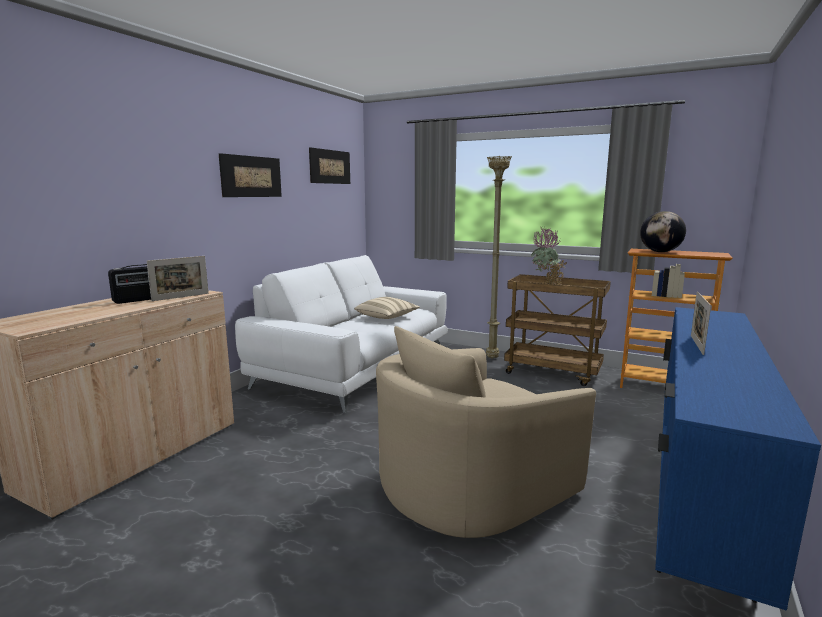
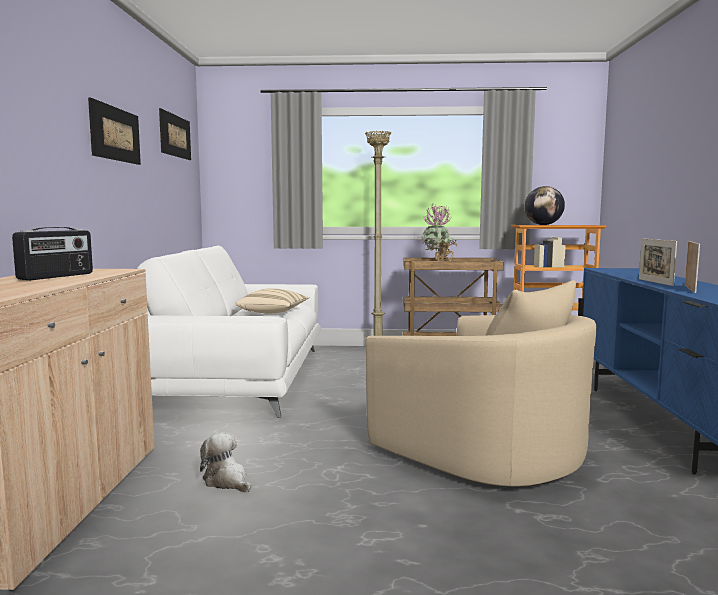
camera: 25 degrees left, 5 degrees down
(181, 297) = (104, 273): picture frame -> picture frame (690, 289)
(249, 464) = (227, 481): none -> plush toy
(470, 483) = (483, 449): beige armchair -> beige armchair turned 75 degrees counterclockwise

